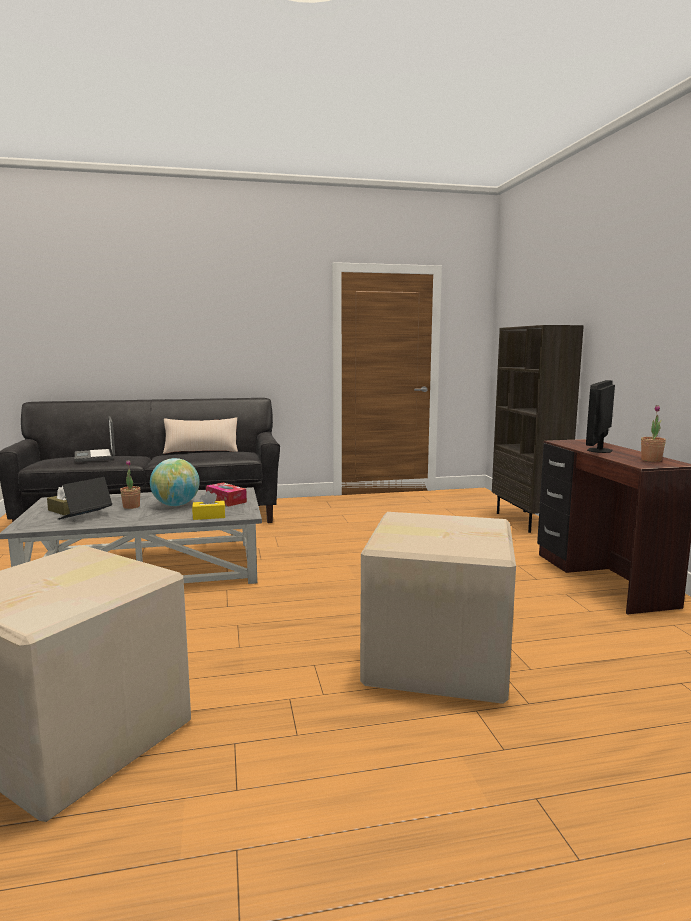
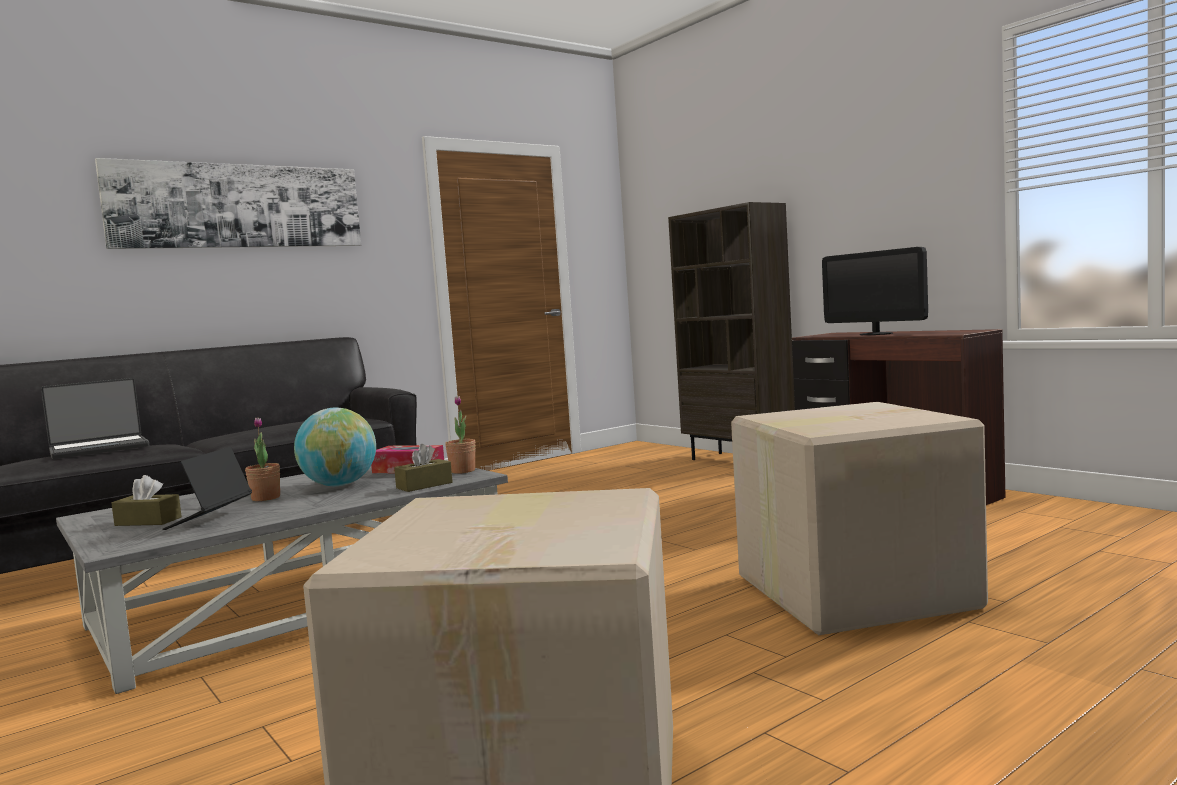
camera: 25 degrees left, 5 degrees down
(96, 456) = (99, 449): laptop -> laptop turned 75 degrees counterclockwise
(201, 451) = (270, 425): beige pillow -> none
(204, 312) = (239, 206): none -> picture
(209, 516) = (424, 485): yellow tissue box -> brown tissue box
(599, 450) = (876, 334): monitor -> monitor turned 45 degrees counterclockwise
(651, 460) = (948, 331): potted plant -> potted plant (462, 471)

